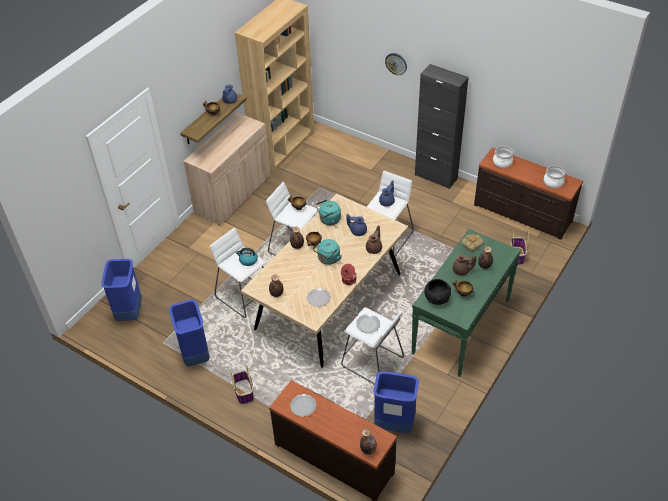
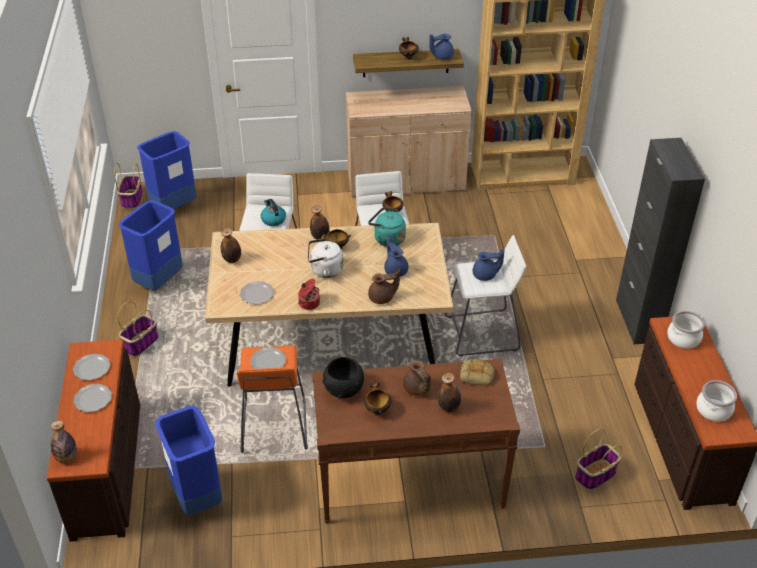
camera: 50 degrees right, 5 degrees down
(95, 330) = (132, 199): none -> basket
(328, 259) = (324, 270): turquoise kettle -> white kettle
(331, 417) = (93, 399): none -> plate
(372, 362) = (274, 426): white stool -> orange stool
(396, 63) = (662, 123): wall clock -> none
(461, 327) = (409, 481): green console table -> brown console table

